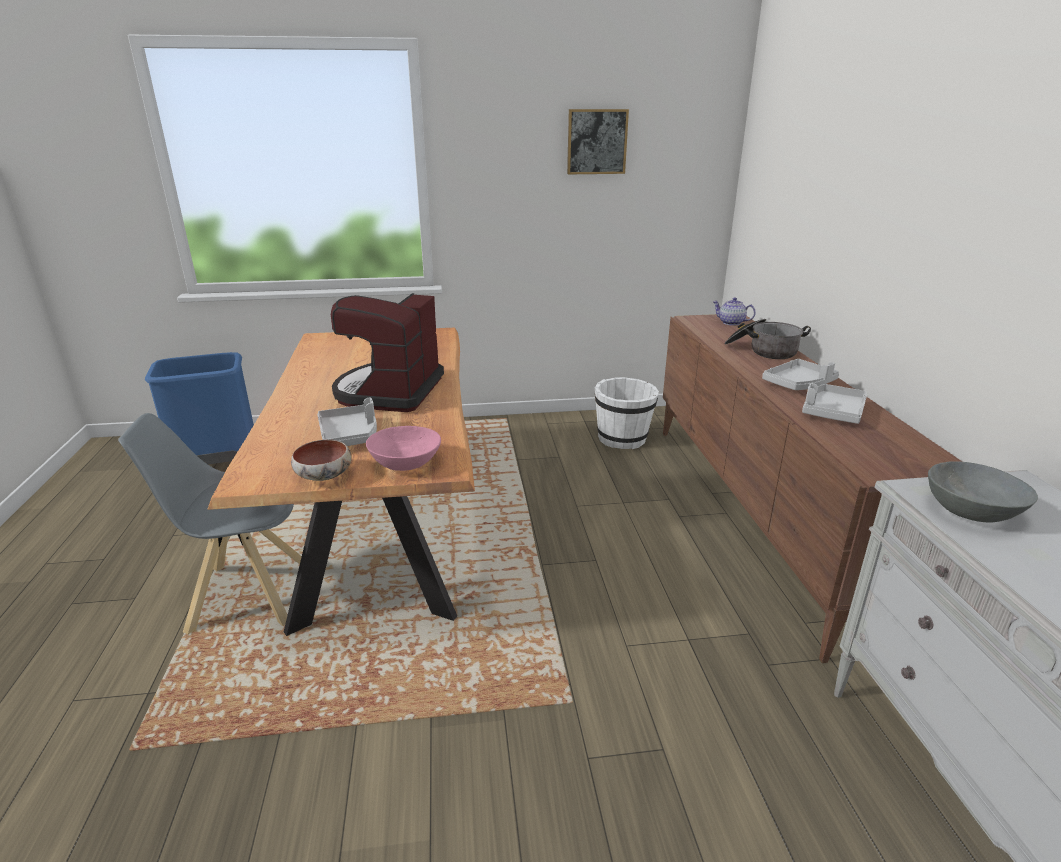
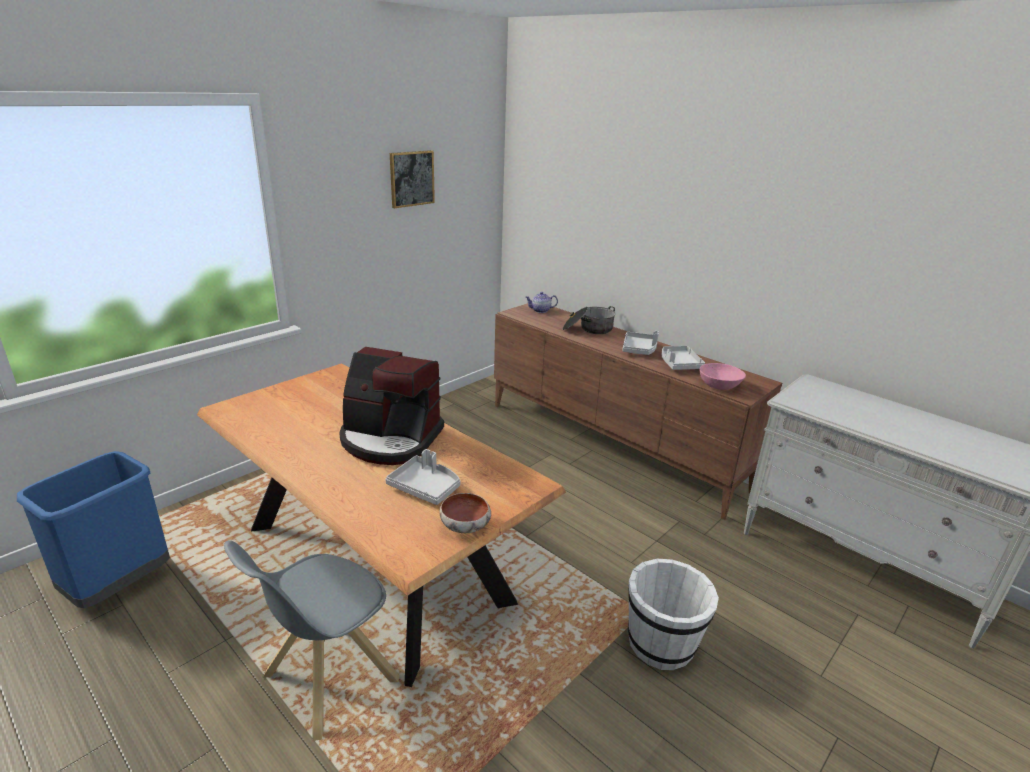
camera: 40 degrees left, 0 degrees up
(389, 391) = (390, 439): coffee machine -> coffee machine turned 45 degrees counterclockwise
(405, 464) = (504, 492): pink bowl -> pink bowl (719, 386)
(623, 439) = (472, 419): white bucket -> white bucket (662, 643)
(972, 511) = (819, 404): grey bowl -> none

